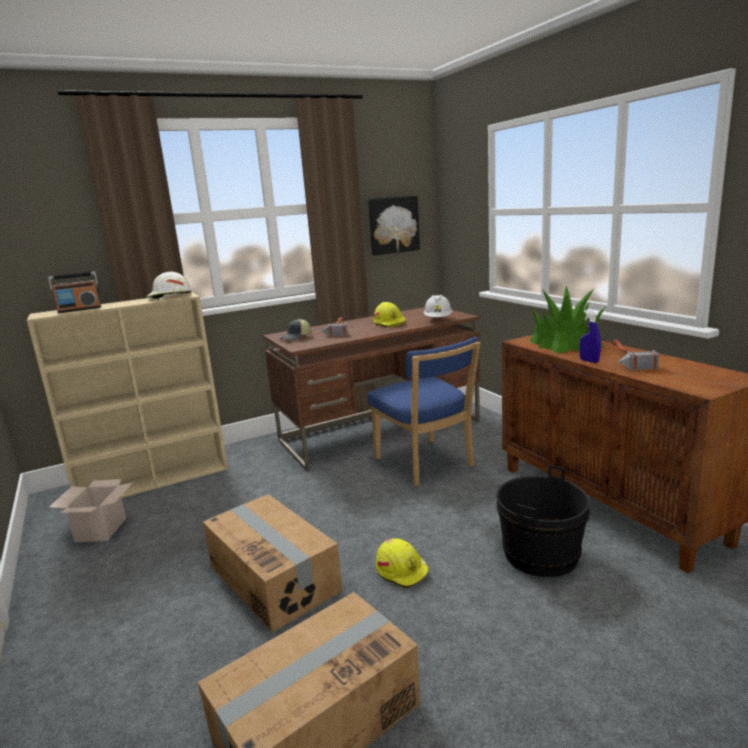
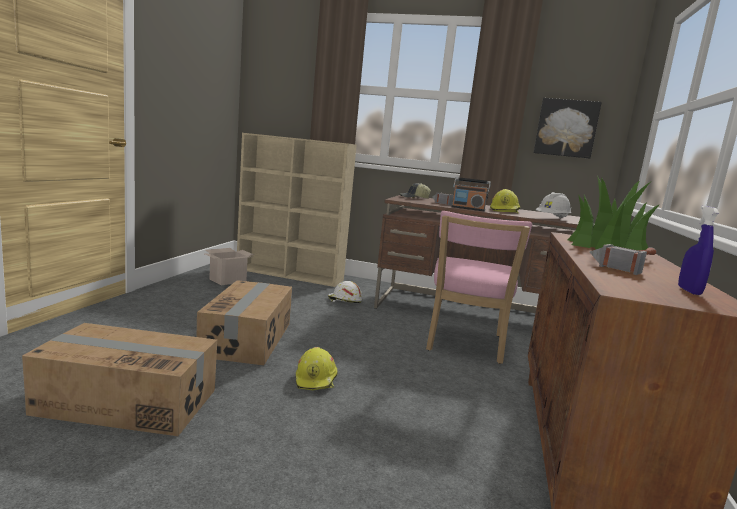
camera: 40 degrees right, 5 degrees down
(80, 309) = (276, 135): radio -> radio (468, 208)
(169, 297) = (333, 141): white hard hat -> white hard hat (344, 300)
(426, 464) = (464, 344): blue chair -> pink chair
(541, 555) = (431, 438): black bucket -> none
(589, 361) = (581, 253): blue spray bottle -> blue spray bottle (689, 291)

